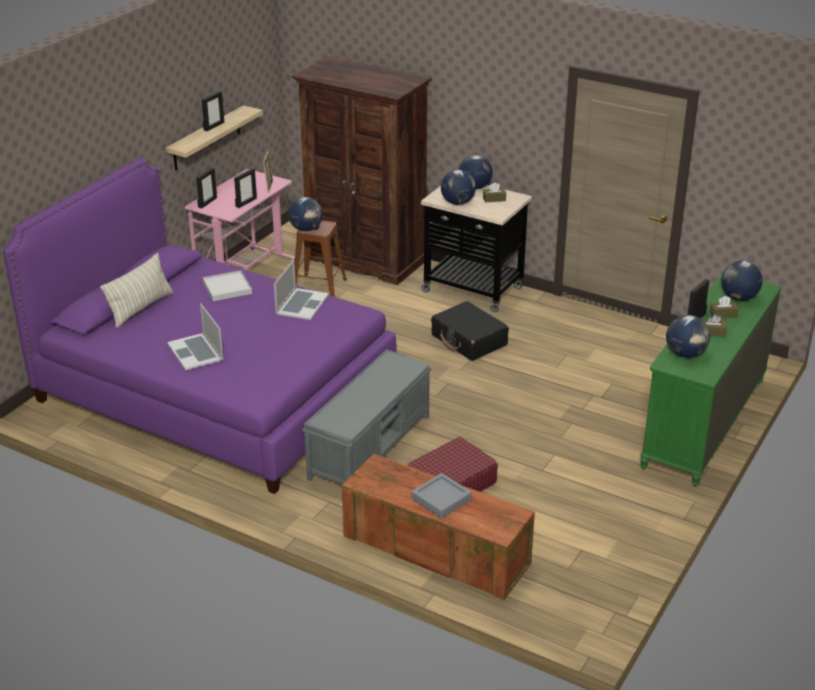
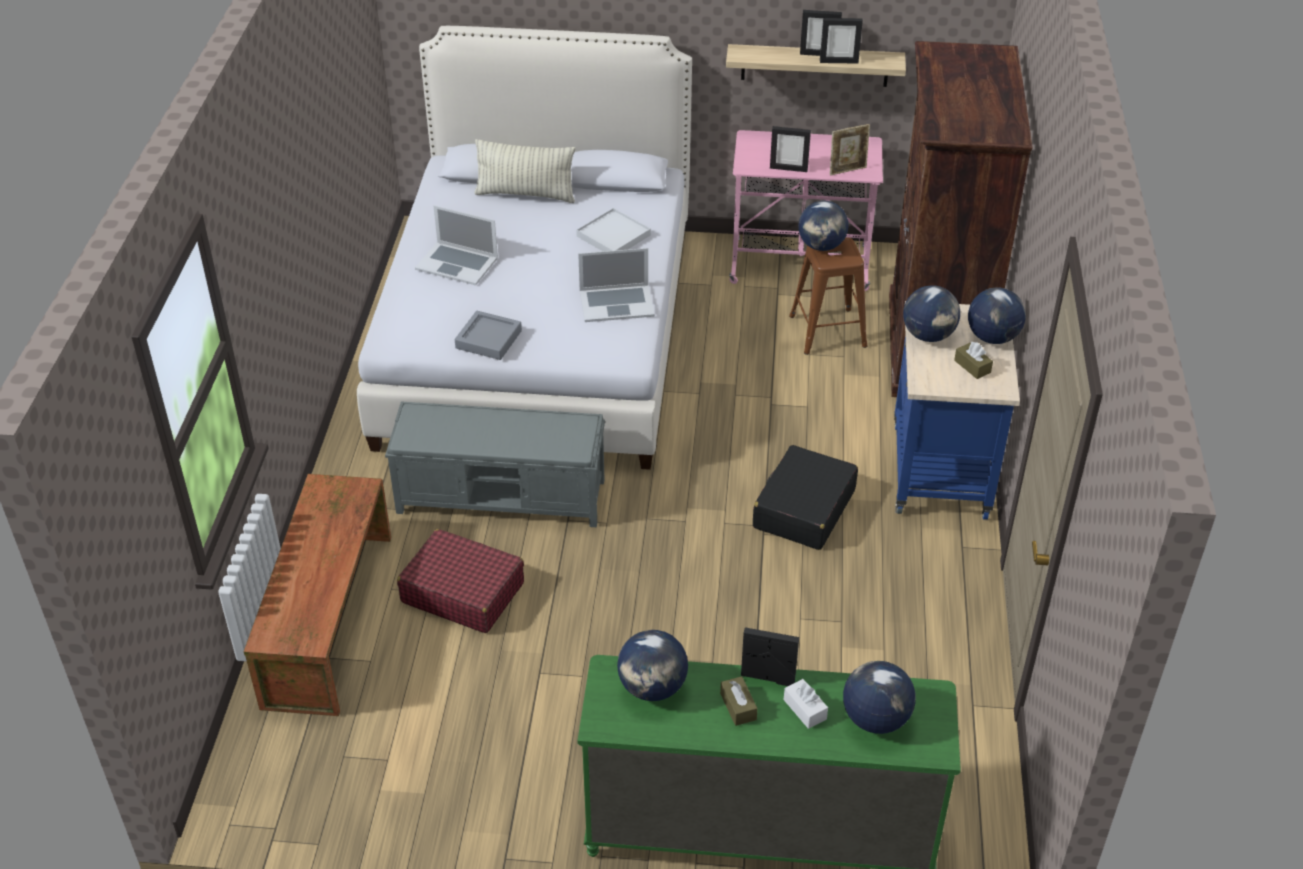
camera: 65 degrees right, 10 degrees up
(195, 352) = (457, 263): laptop -> laptop turned 105 degrees counterclockwise
(207, 202) = (763, 141): picture frame -> picture frame (839, 61)
(214, 392) = (537, 334): purple bed -> white bed
(441, 499) = (314, 564): grey tray -> grey tray (488, 339)
(473, 290) = (940, 473): black cart -> blue cart
(723, 314) = (805, 709): brown tissue box -> white tissue box

